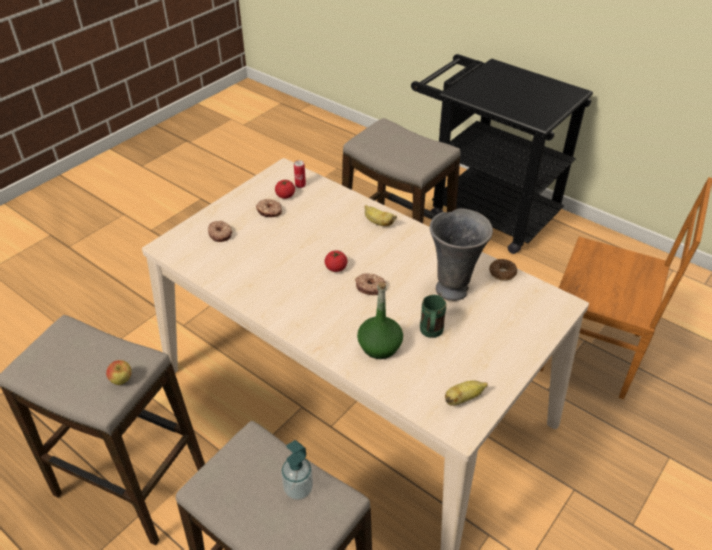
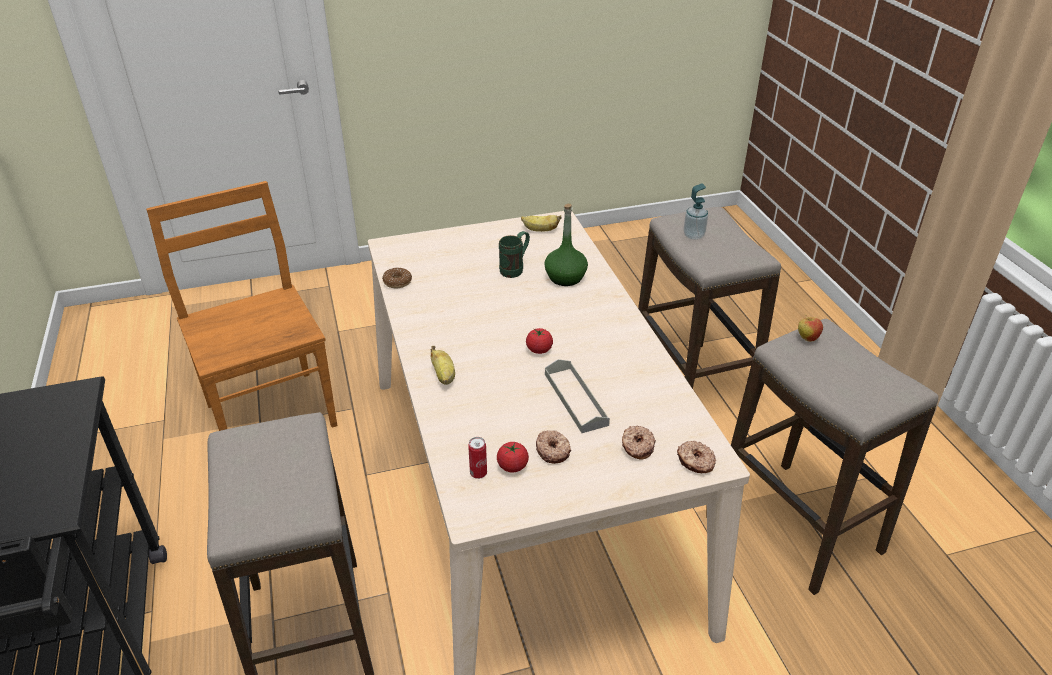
camera: 145 degrees left, 5 degrees down
(280, 245) = (575, 399): none -> grey tray
(370, 287) = (525, 320): donut -> donut (695, 462)
(453, 289) = (455, 289): grey vase -> none

